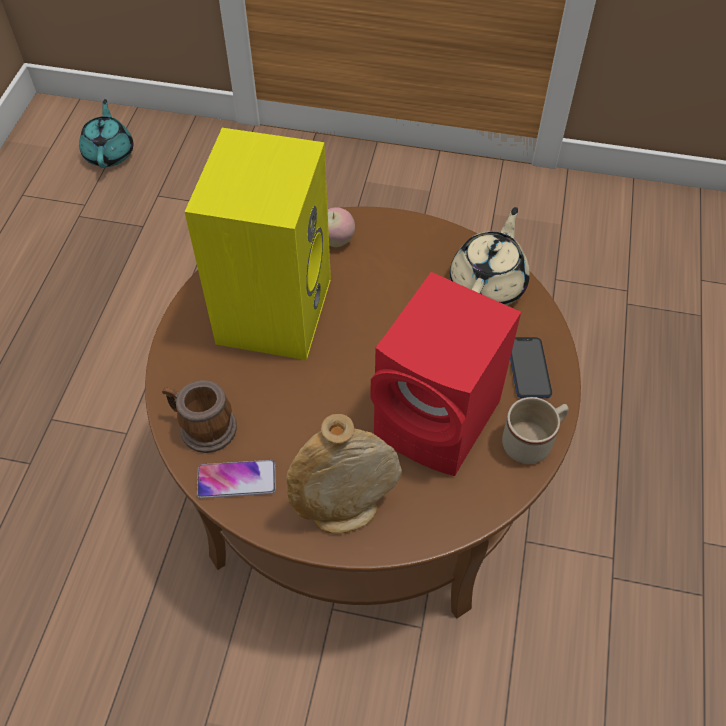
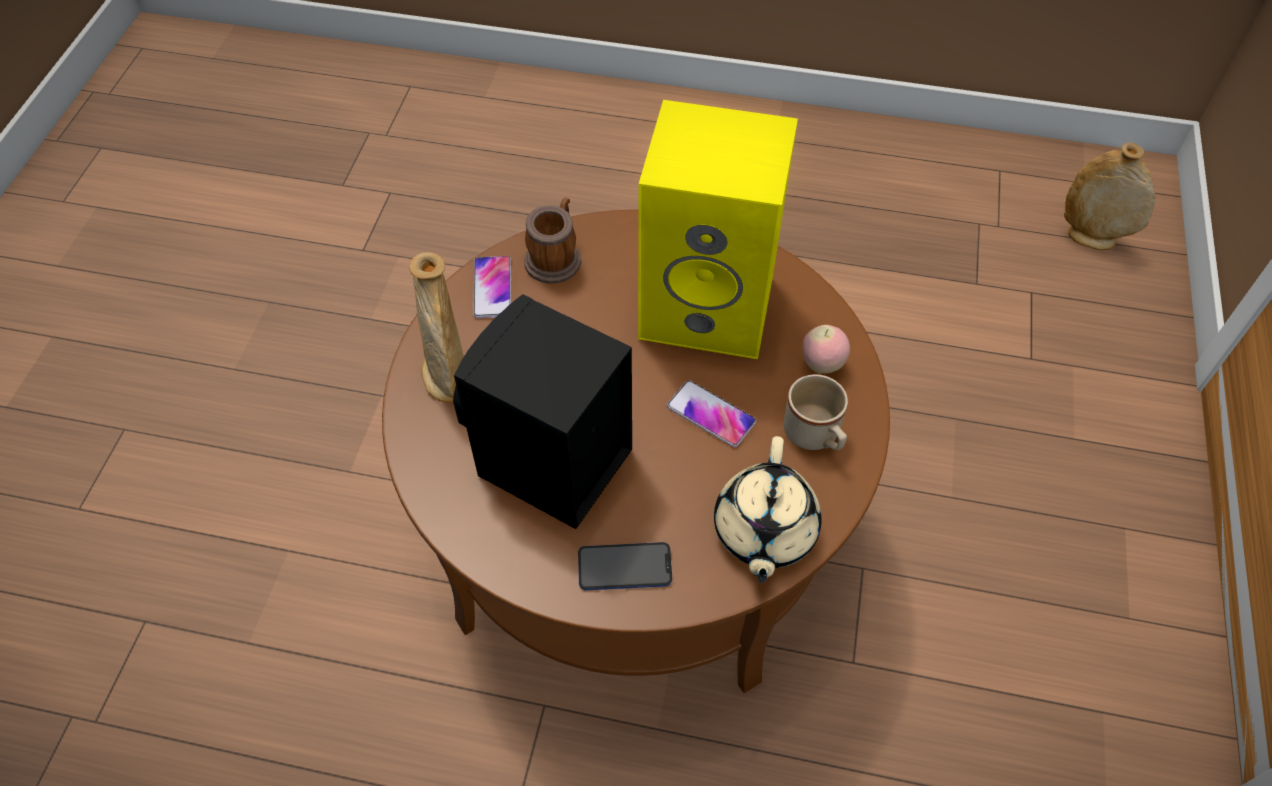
camera: 90 degrees right, 0 degrees up
(109, 153) = (1091, 237): turquoise teapot -> beige vase
(385, 311) = (711, 414): none -> phone
(440, 422) = (550, 466): red speaker -> black speaker
(488, 283) = (764, 531): beige teapot -> beige teapot turned 75 degrees clockwise
(532, 441) = (518, 562): beige mug -> beige mug (815, 436)

